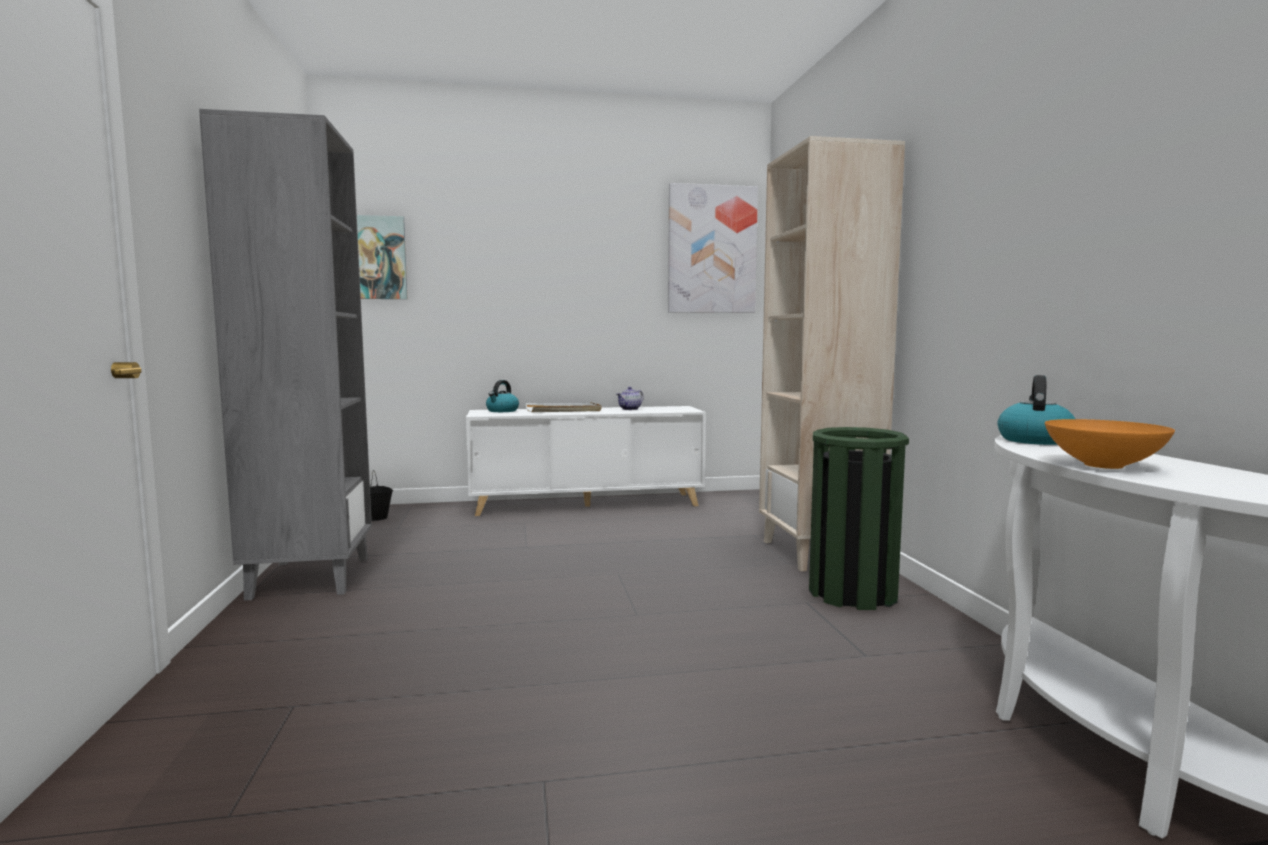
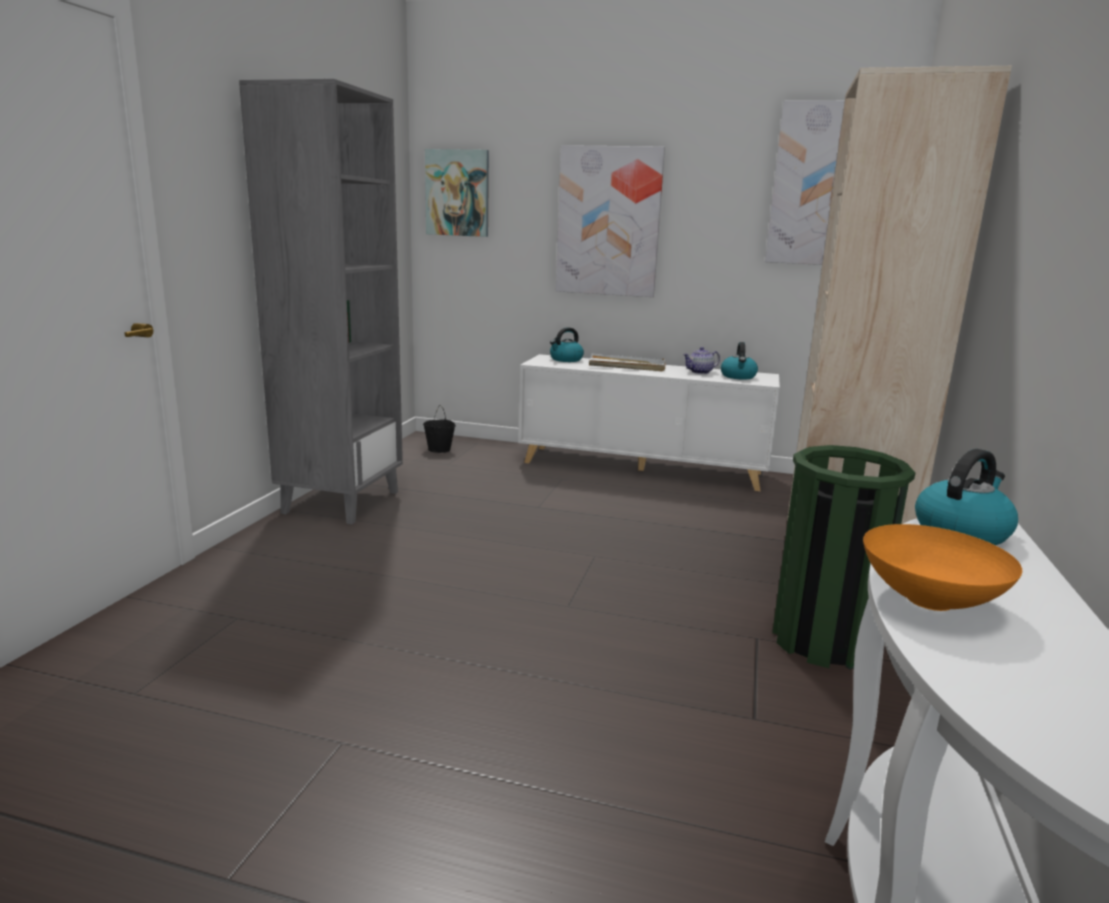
camera: 25 degrees right, 10 degrees up
(529, 282) = (608, 222): none -> picture
(664, 409) = (738, 376): none -> kettle

